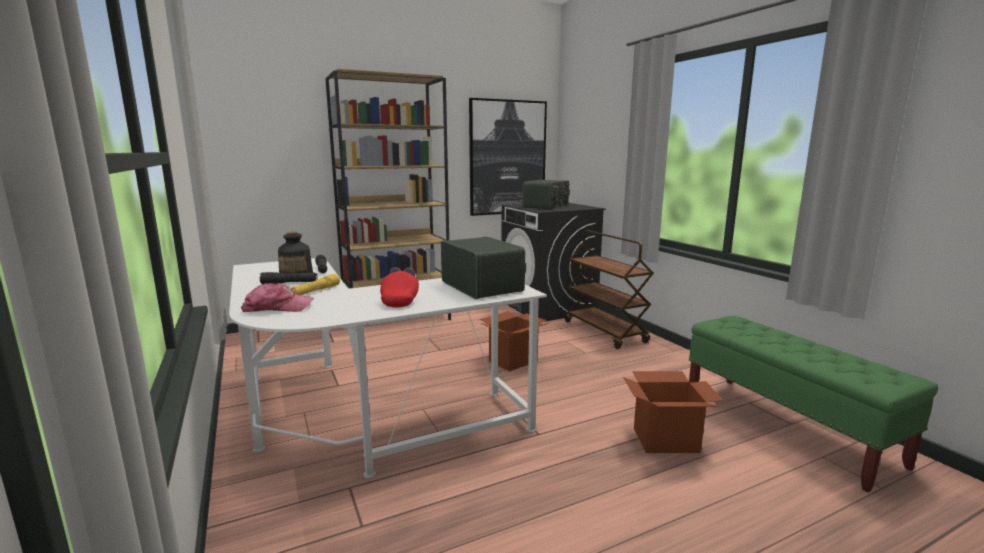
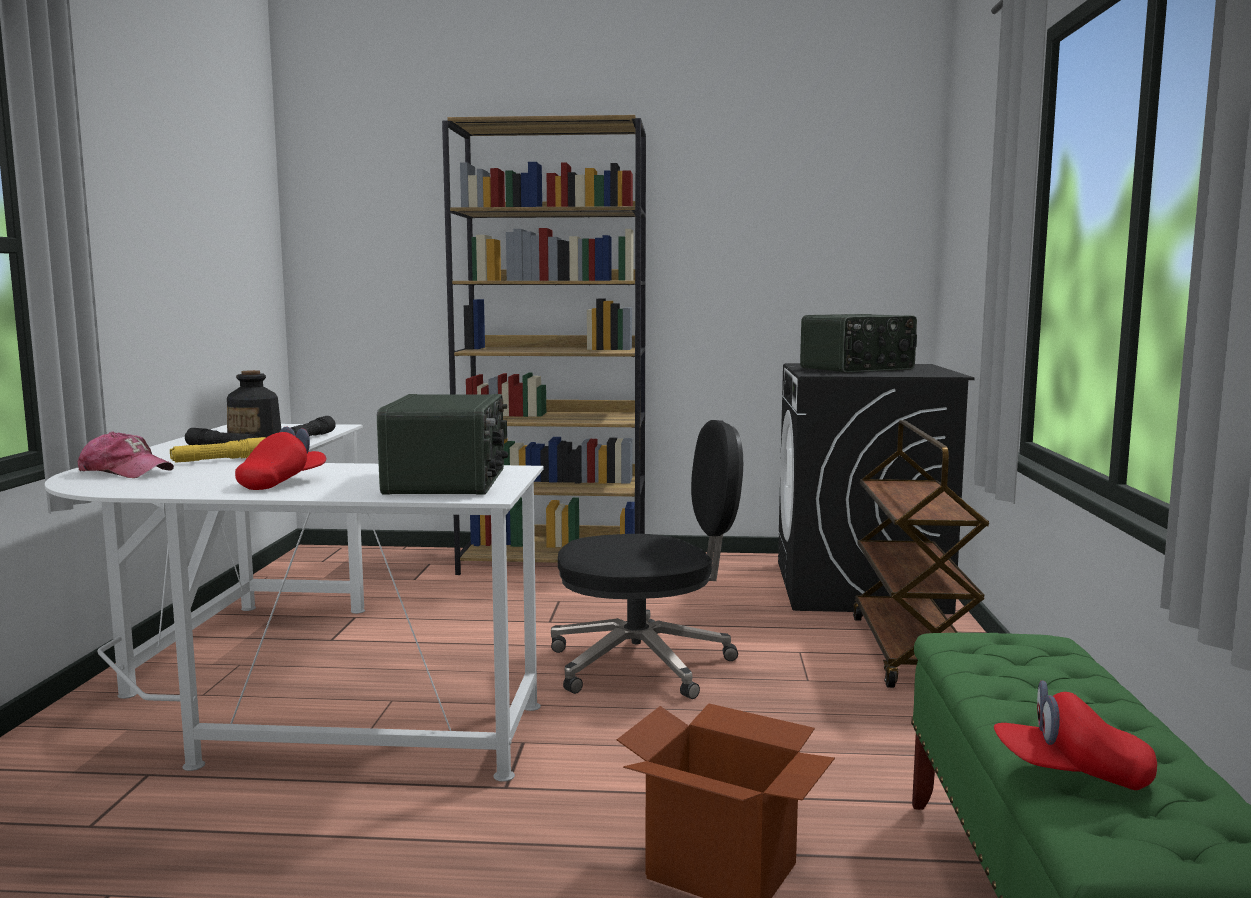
camera: 30 degrees right, 5 degrees down
(507, 158) = (816, 270): picture -> none
(513, 361) = (645, 664): cardboard box -> black office chair
(832, 365) = (1071, 774): none -> red cap

